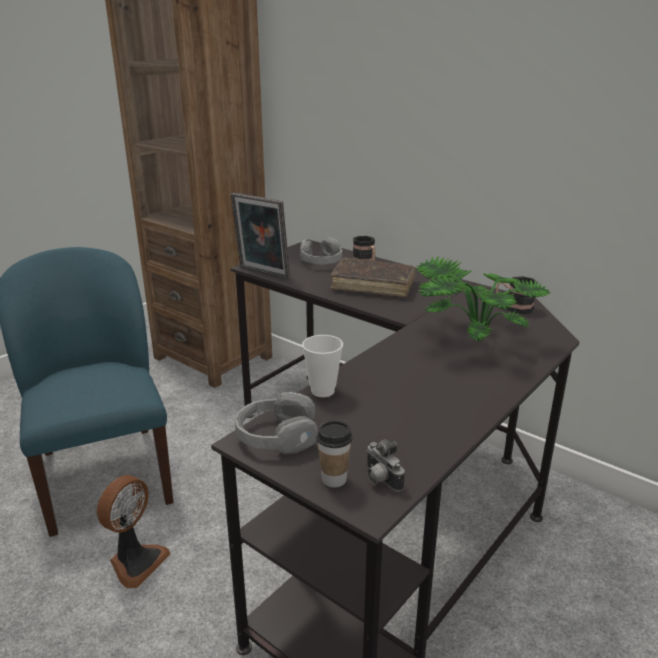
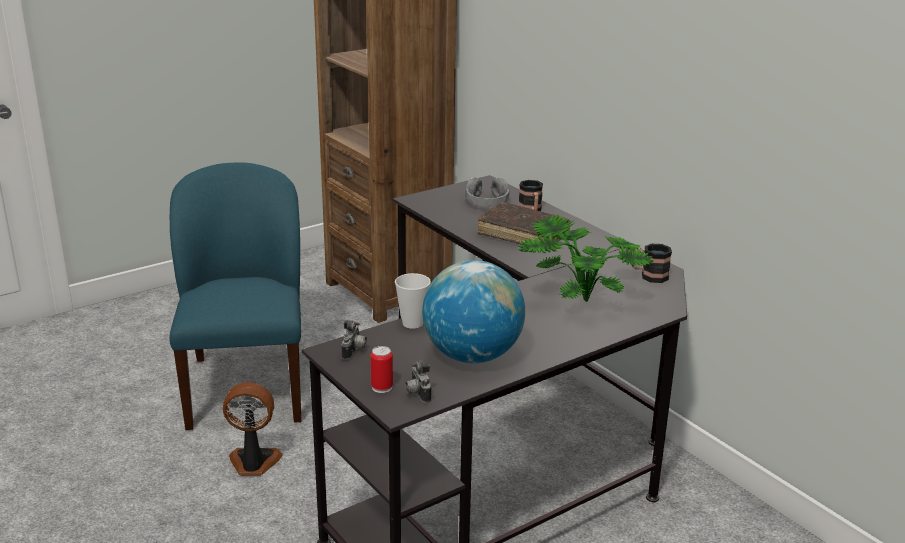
camera: 15 degrees right, 0 degrees up
(136, 562) = (253, 463): fan -> fan turned 135 degrees counterclockwise
(262, 273) = (420, 208): picture frame -> none
(276, 436) = (354, 351): grey headphones -> camera
(334, 479) = (382, 387): cup -> can
(410, 419) = (472, 355): none -> globe

